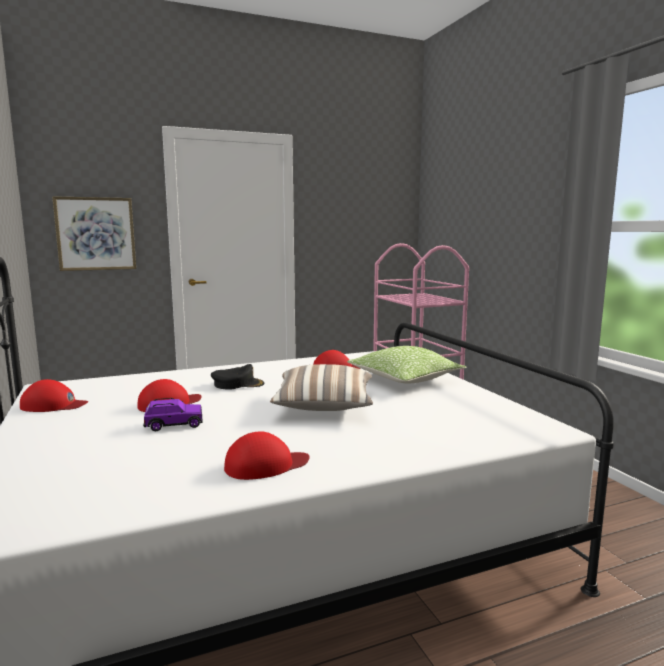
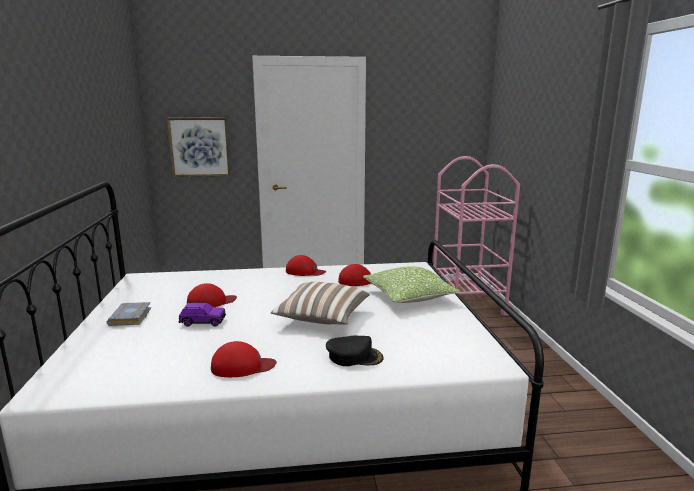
camera: 15 degrees right, 5 degrees up
(53, 405) = (134, 295): red cap -> red cap (305, 271)
(66, 429) = (131, 317): none -> grey book
(238, 384) = (271, 288): black cap -> black cap (354, 356)

